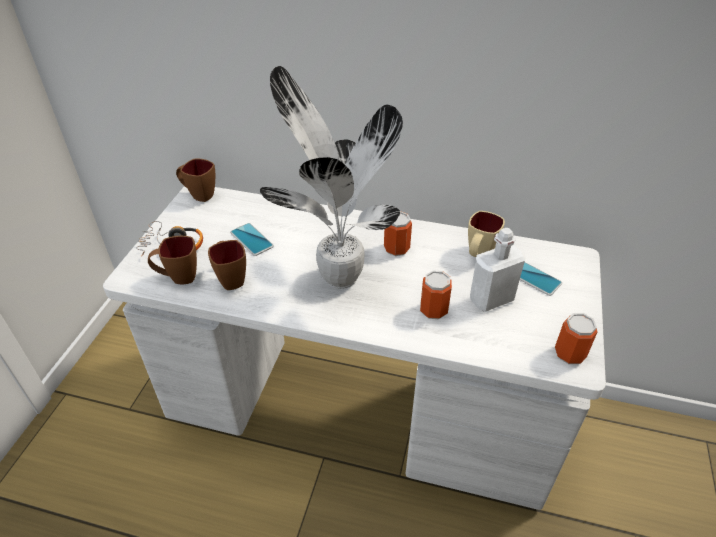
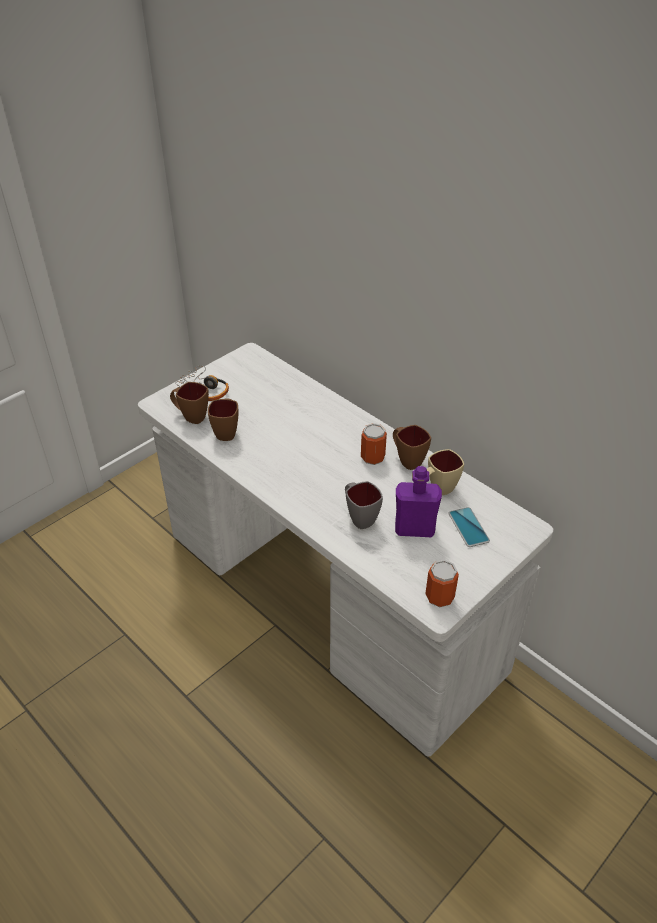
camera: 30 degrees right, 0 degrees up
(199, 195) = (252, 355): brown mug -> brown mug (407, 460)
(252, 239) = (264, 407): phone -> none
(337, 276) = (307, 461): potted plant -> none
(433, 310) = (359, 517): can -> grey mug
(491, 299) = (414, 529): white bottle -> purple bottle

